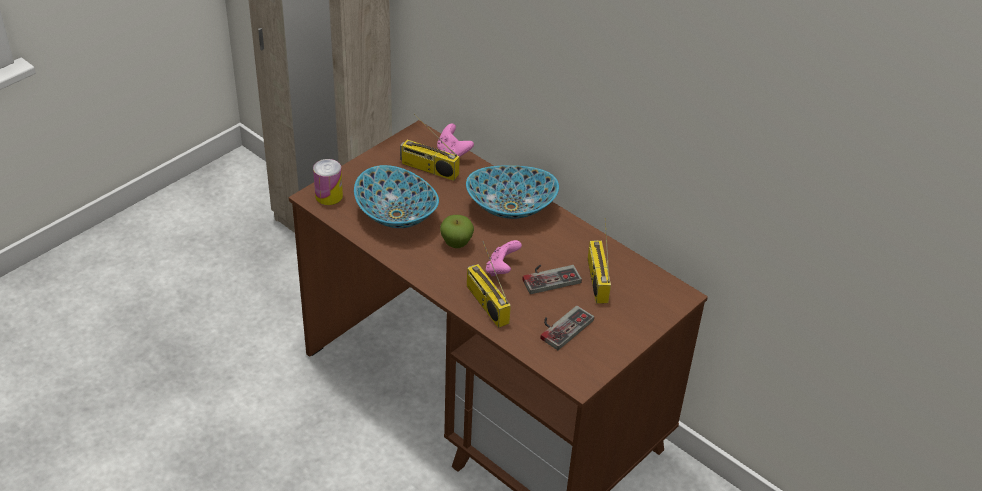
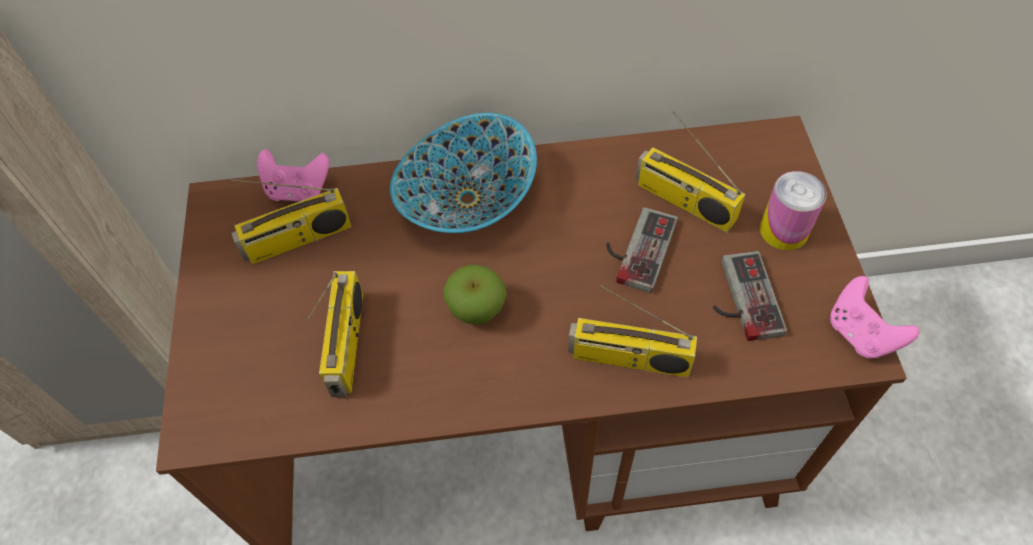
camera: 45 degrees left, 15 degrees up
(329, 196) = (216, 409): can -> can (784, 230)
(397, 214) = (348, 344): bowl -> radio
(501, 269) = (576, 292): pink game controller -> pink game controller (860, 333)

